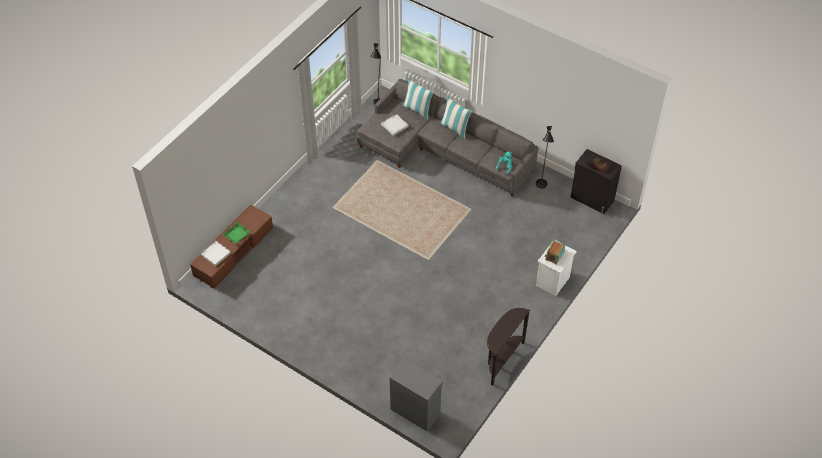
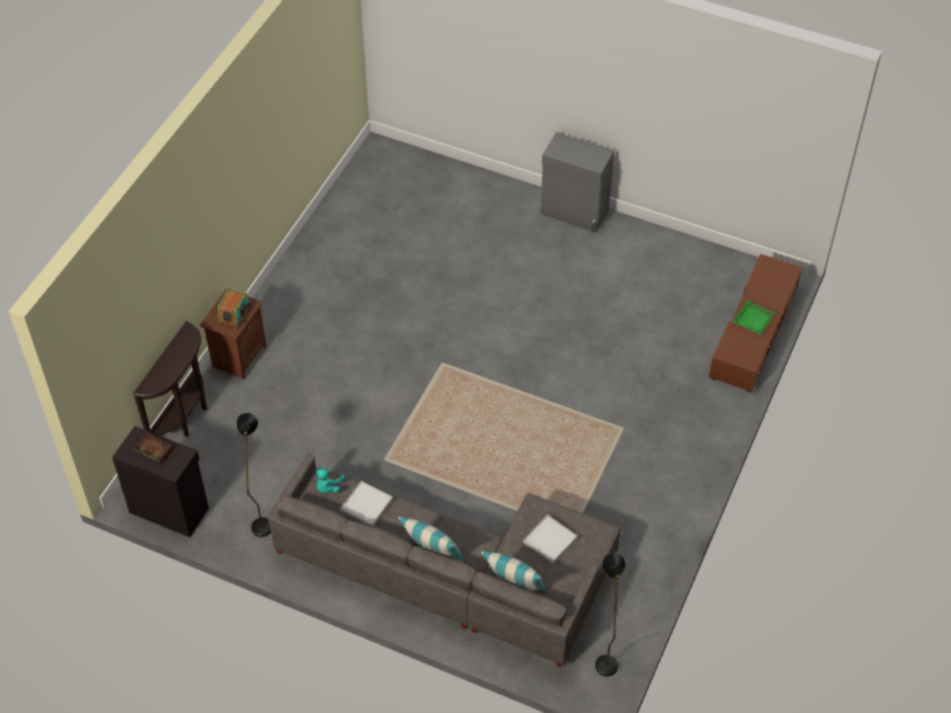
camera: 170 degrees right, 0 degrees up
(216, 254) = (770, 286): white tray -> white tray (366, 505)
(415, 411) = (420, 165): grey cabinet -> grey cabinet (574, 213)
(501, 360) = (311, 238): brown console table -> brown console table (185, 417)
(553, 281) = (238, 356): white nightstand -> brown nightstand

